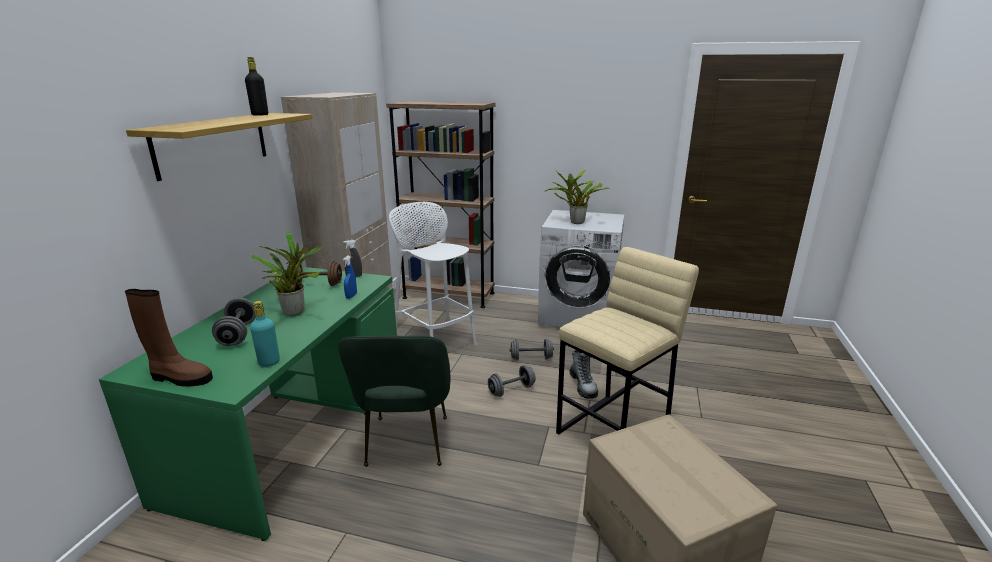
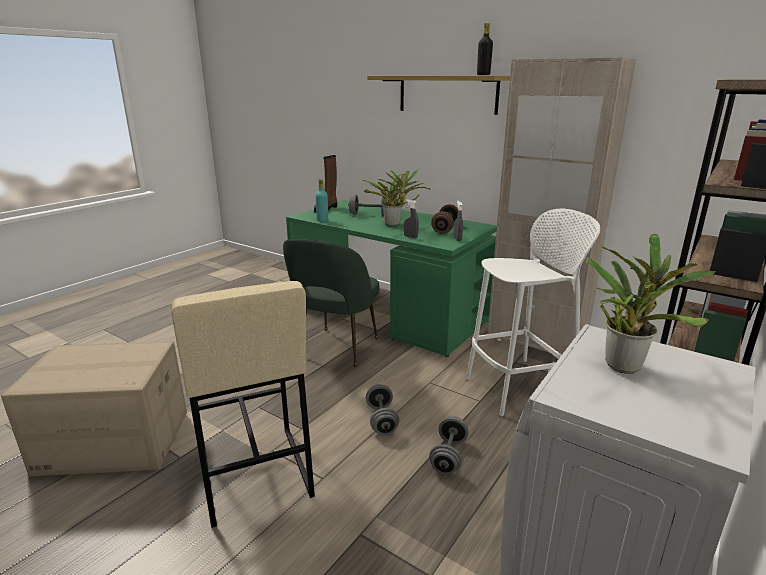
camera: 110 degrees right, 0 degrees up
(351, 296) = (410, 237): blue spray bottle -> grey spray bottle
(406, 447) = (336, 350): green chair -> green chair turned 90 degrees counterclockwise
(583, 385) = (356, 484): boot -> none

